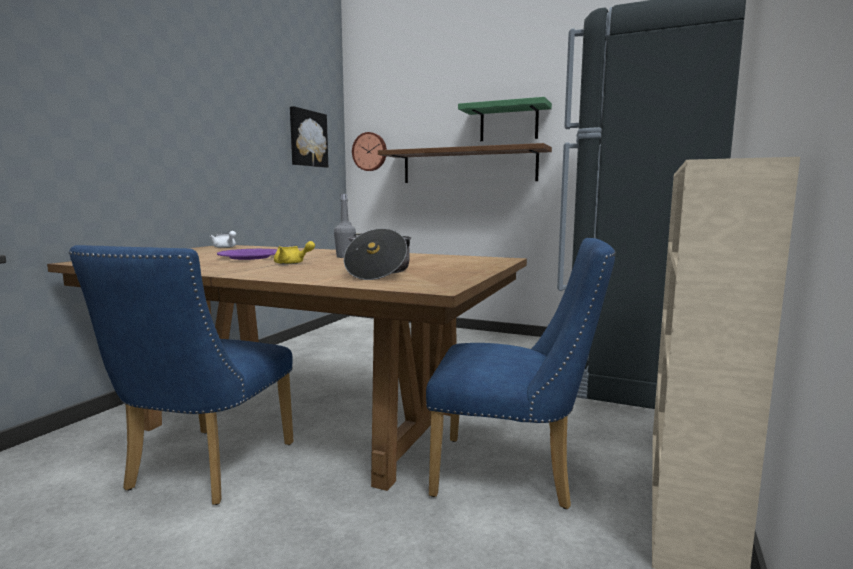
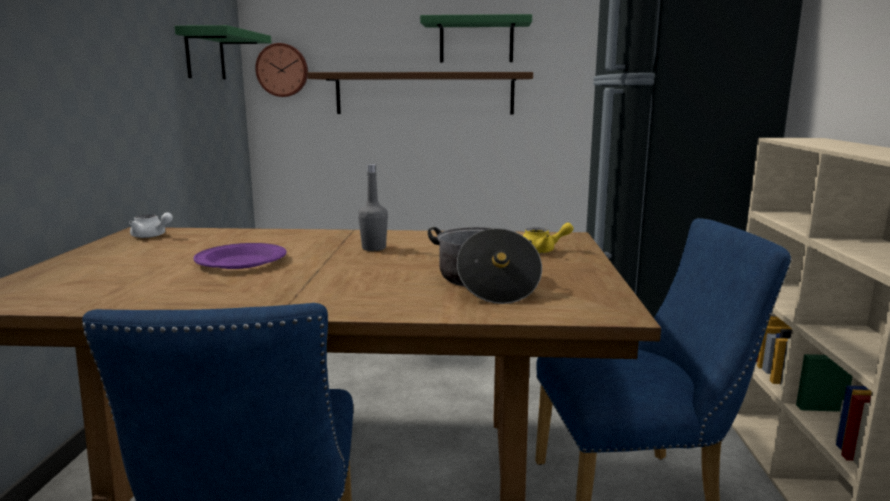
camera: 20 degrees left, 5 degrees up
(292, 263) = (332, 272): yellow teapot -> yellow teapot (542, 251)
(307, 138) = (205, 55): picture -> green shelf

